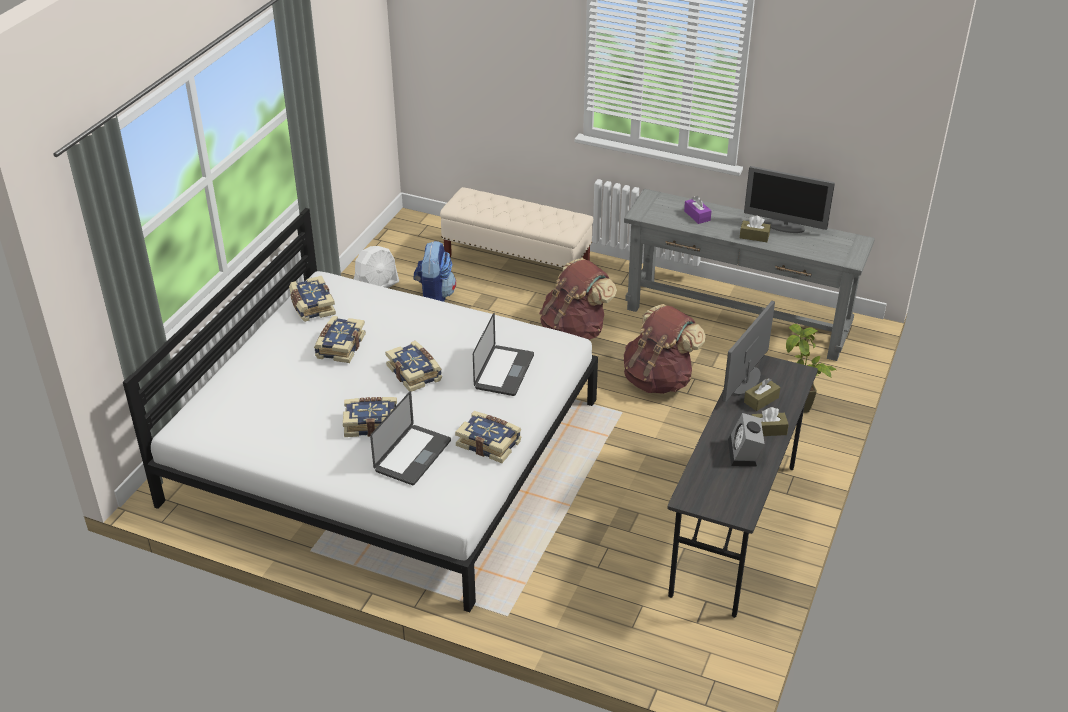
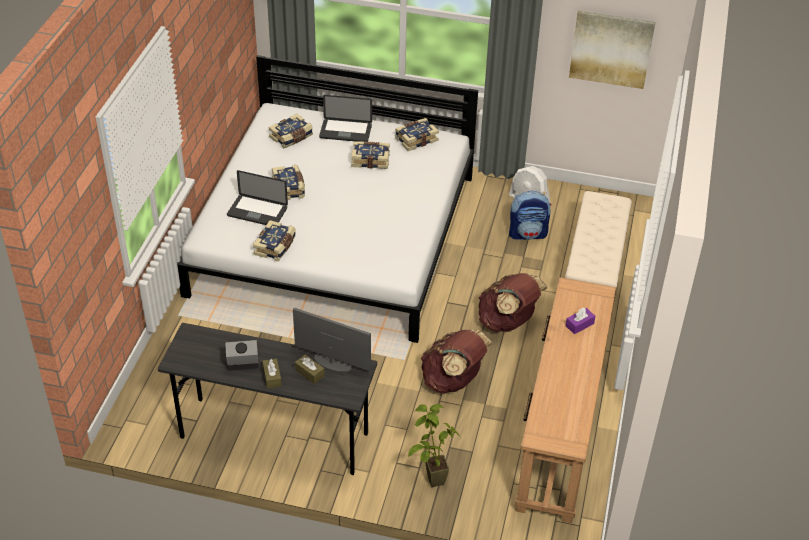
camera: 80 degrees right, 5 degrees up
(352, 71) = (611, 49): none -> picture
(415, 373) = (348, 200): book -> book (291, 137)
(504, 372) = (359, 245): laptop -> laptop (345, 131)
(737, 319) = (559, 433): grey console table -> brown console table
(754, 236) = (556, 366): brown tissue box -> none
(784, 226) = (582, 388): monitor -> none

